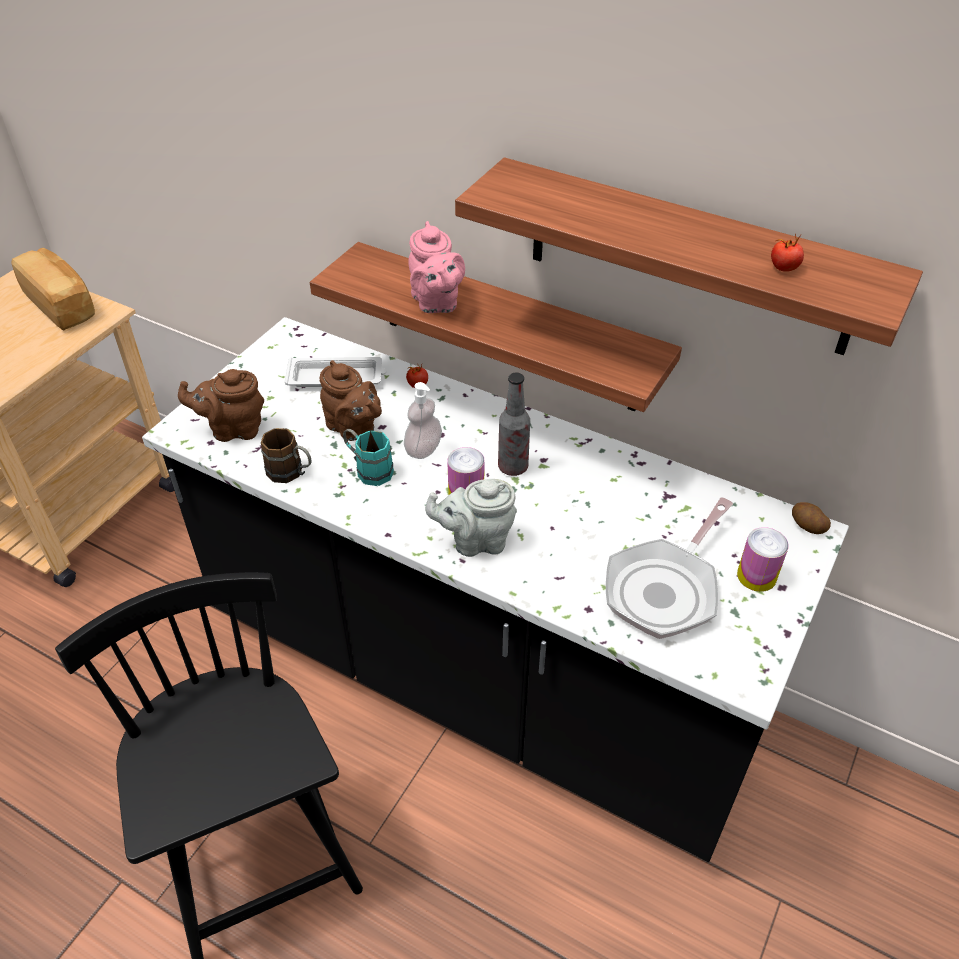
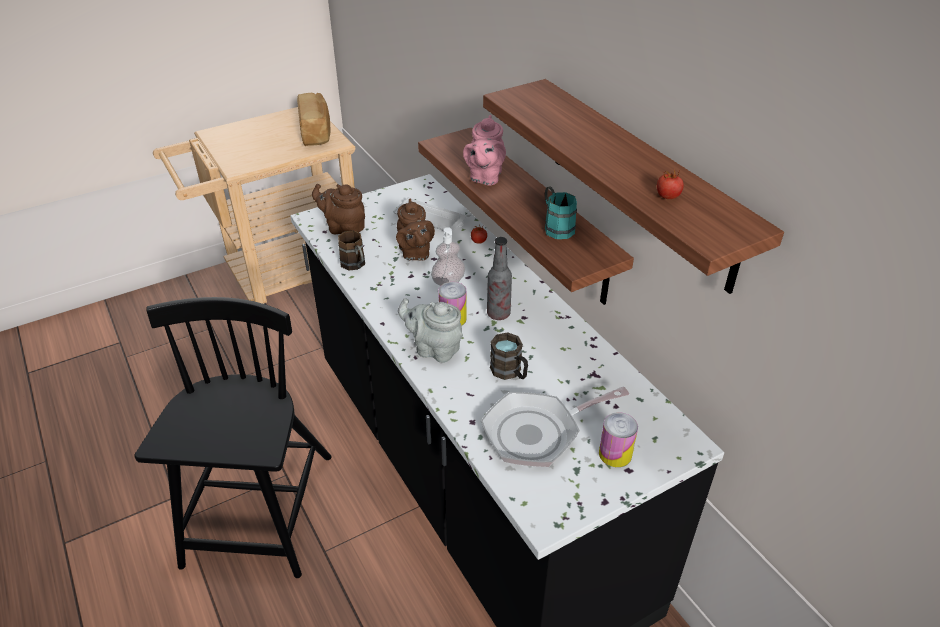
camera: 30 degrees right, 5 degrees down
(368, 469) = (403, 280): turquoise mug -> turquoise mug (555, 227)
(581, 532) = (510, 372): none -> brown mug
(807, 526) = (687, 438): potato -> none

